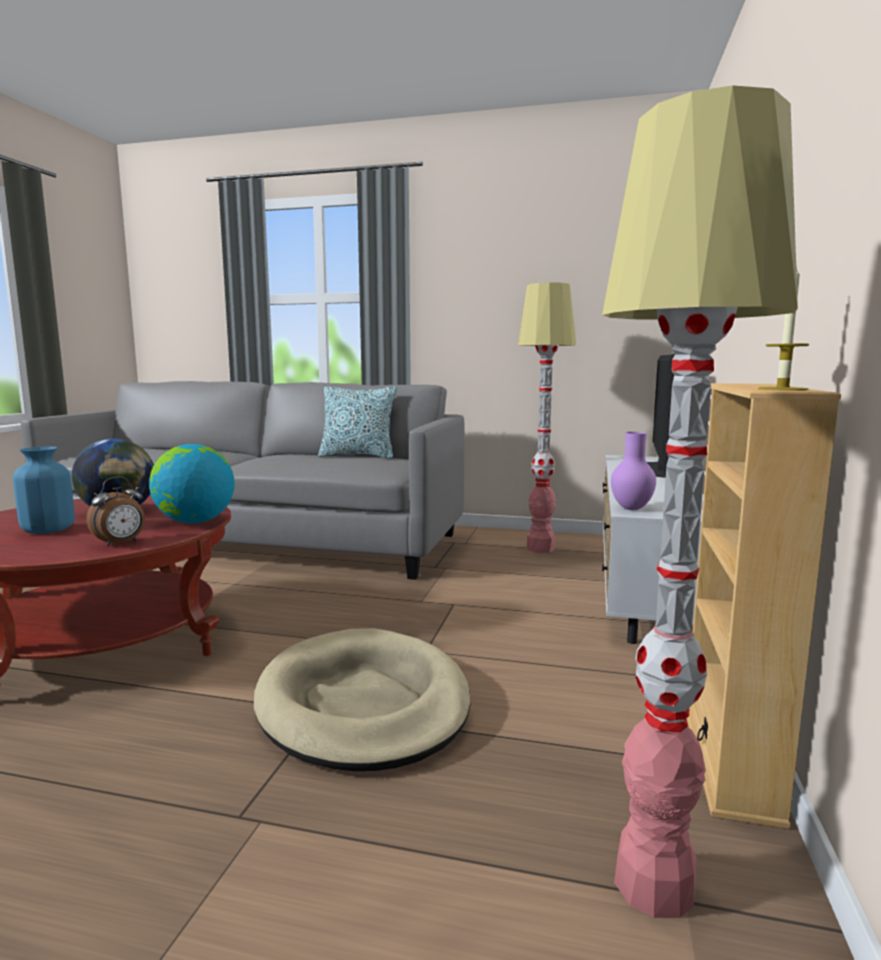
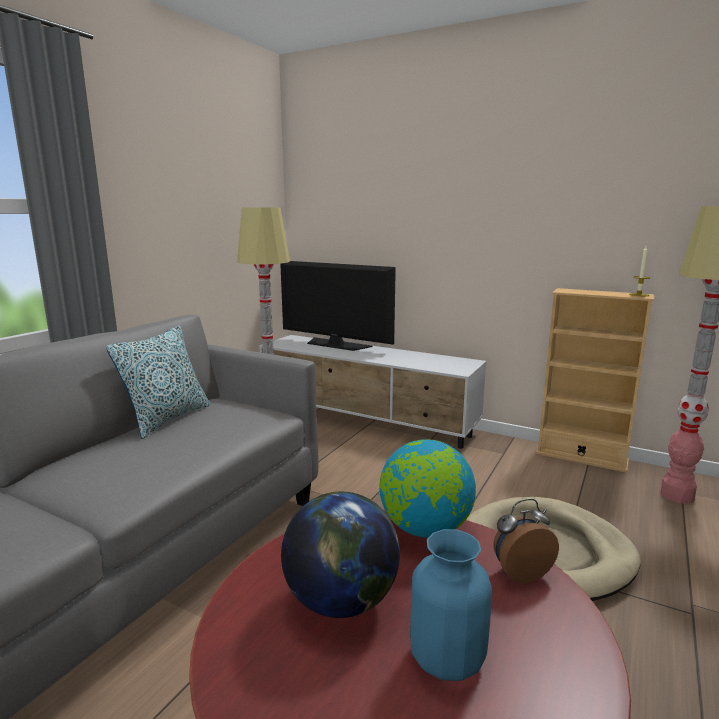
camera: 75 degrees left, 5 degrees up
(121, 543) = (520, 572): alarm clock -> alarm clock turned 75 degrees counterclockwise
(630, 508) = (451, 370): purple vase -> none

